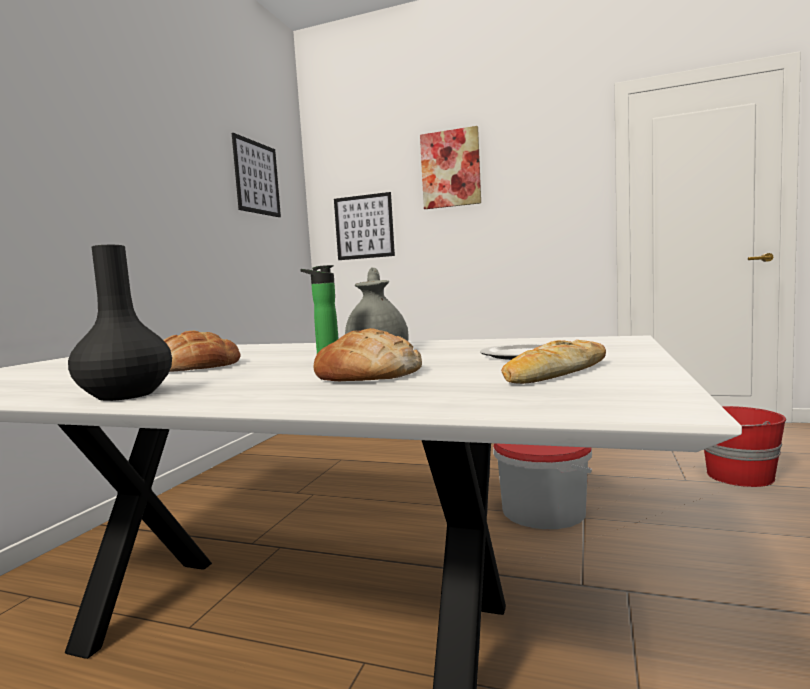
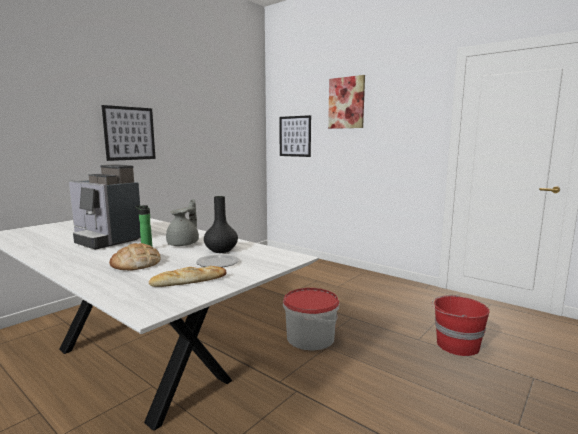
camera: 20 degrees right, 5 degrees up
(125, 395) = (47, 258): black vase -> black vase (220, 250)
(197, 366) = (106, 240): bread -> coffee machine
(257, 178) = (225, 108): picture -> picture (129, 133)

